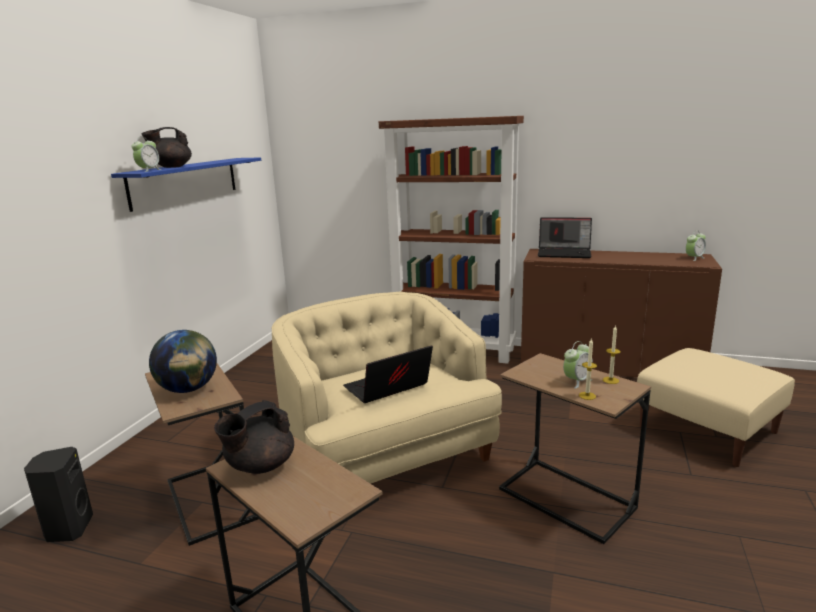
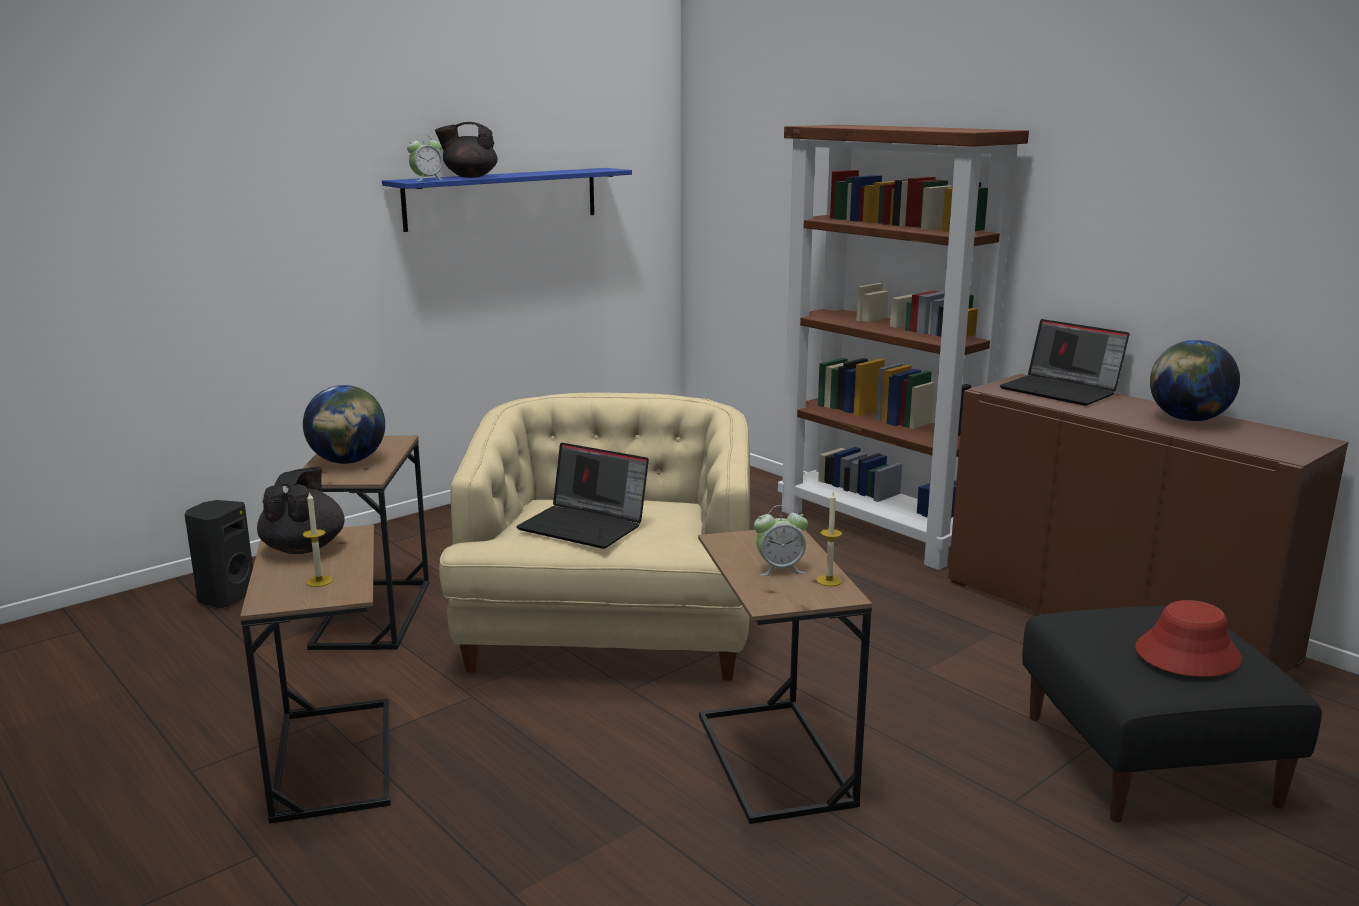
camera: 30 degrees right, 0 degrees up
(260, 466) = (304, 547): black teapot -> black teapot turned 105 degrees clockwise
(387, 389) = (585, 526): laptop -> laptop turned 150 degrees counterclockwise
(587, 396) = (759, 587): candle -> candle (319, 581)
(639, 256) = (1187, 419): none -> globe
(694, 258) = (1289, 442): alarm clock -> none
(708, 429) = (1150, 759): beige ottoman -> black ottoman
(728, 371) = (1187, 654): none -> red hat

